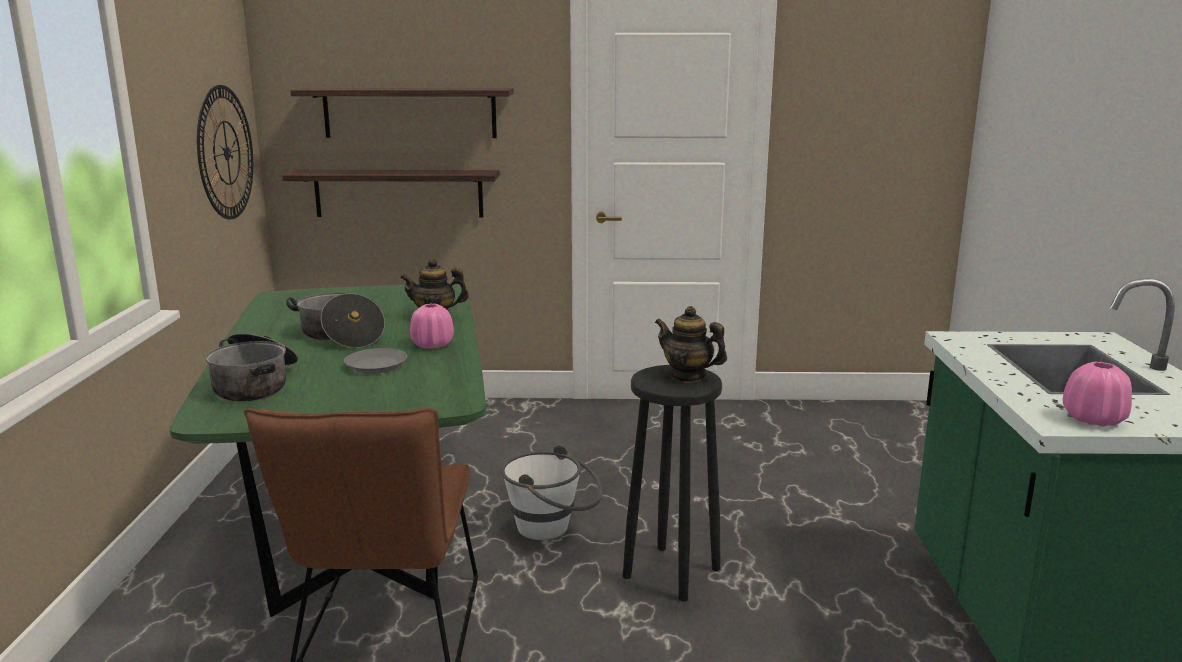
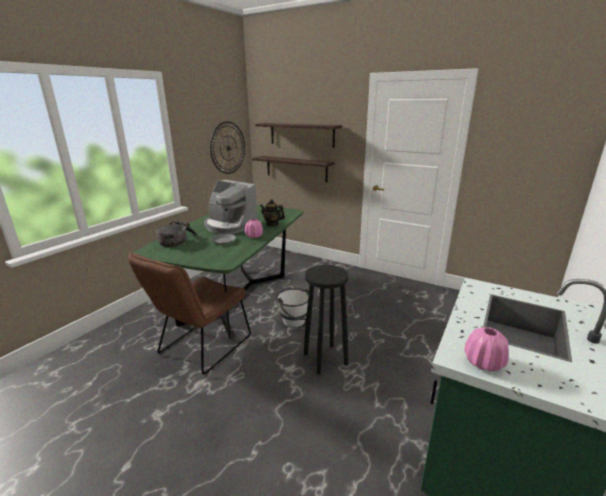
camera: 30 degrees right, 5 degrees up
(340, 336) = (229, 226): cooking pot -> coffee machine
(688, 376) = (333, 273): teapot -> none

